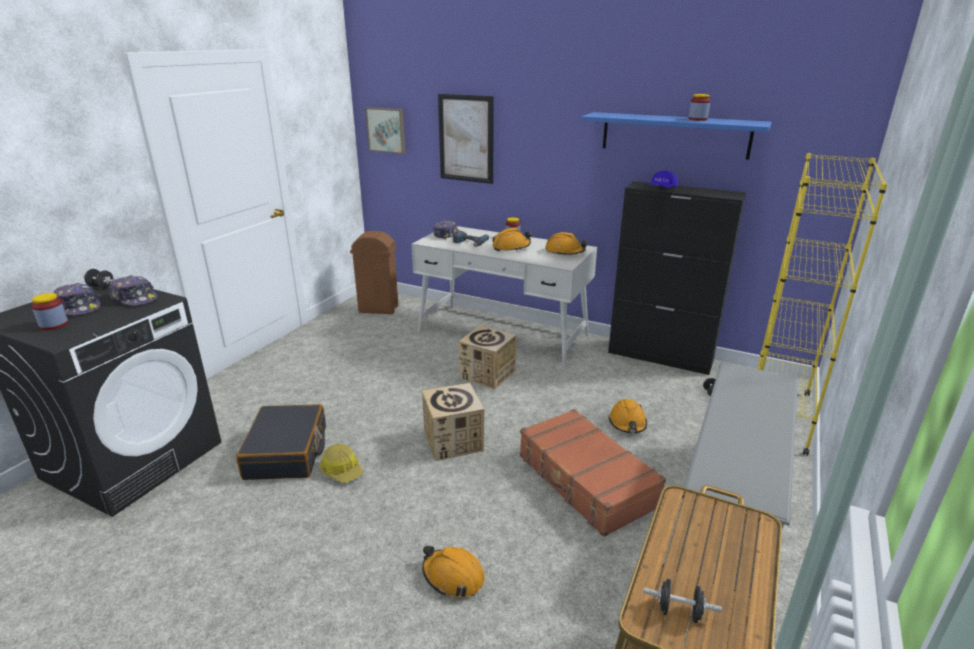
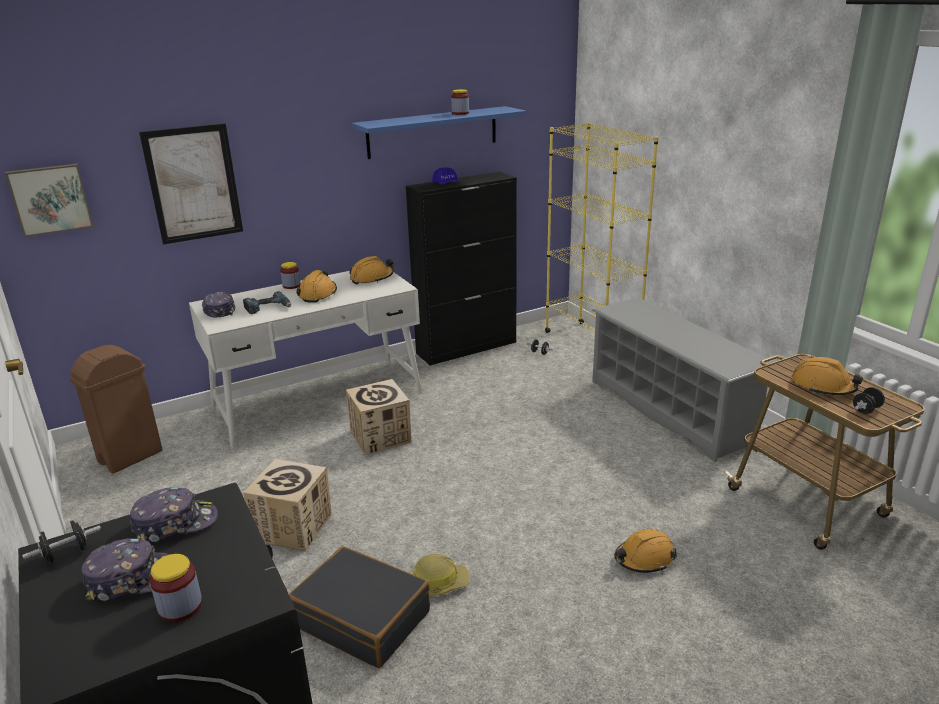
camera: 55 degrees left, 0 degrees up
(453, 441) = (466, 495): cardboard box -> cardboard box (293, 527)
(585, 481) = (588, 450): brown suitcase -> none
(627, 423) = (537, 401): orange hard hat -> orange hard hat (823, 386)

